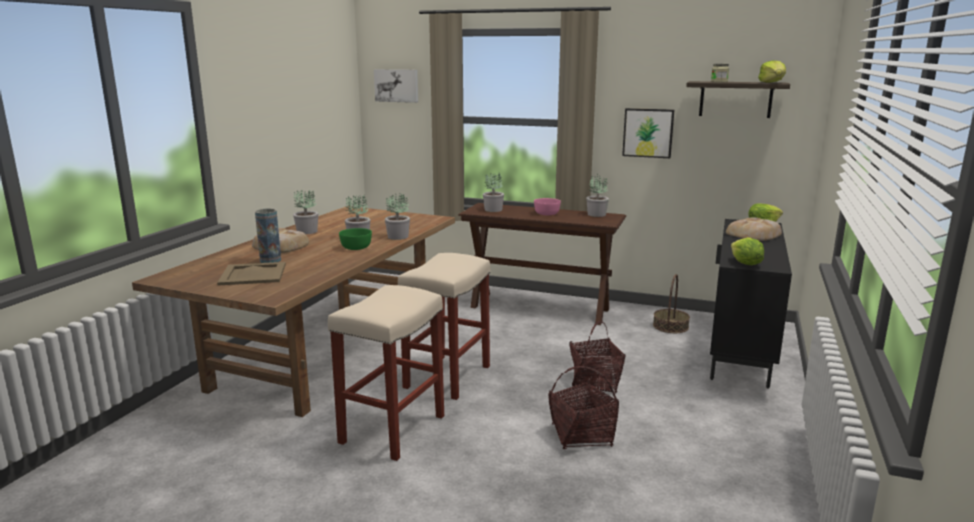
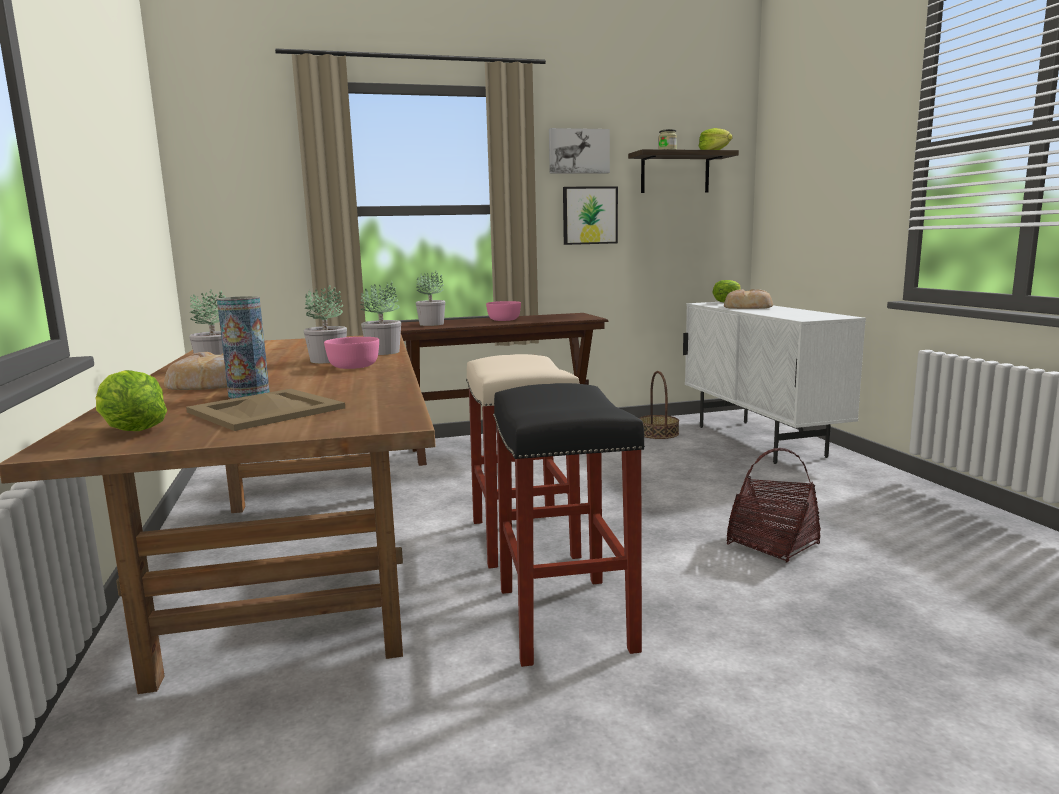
camera: 35 degrees left, 5 degrees down
(355, 247) = (353, 366): green bowl -> pink bowl
(392, 430) = (566, 620): beige stool -> black stool
(397, 85) = (234, 164): picture -> picture (578, 151)
(595, 382) = (688, 495): basket -> none
(596, 214) = (557, 315): potted plant -> none
(740, 356) = (759, 441): black cabinet -> white cabinet
(745, 264) = (813, 318): lettuce -> lettuce (131, 431)

